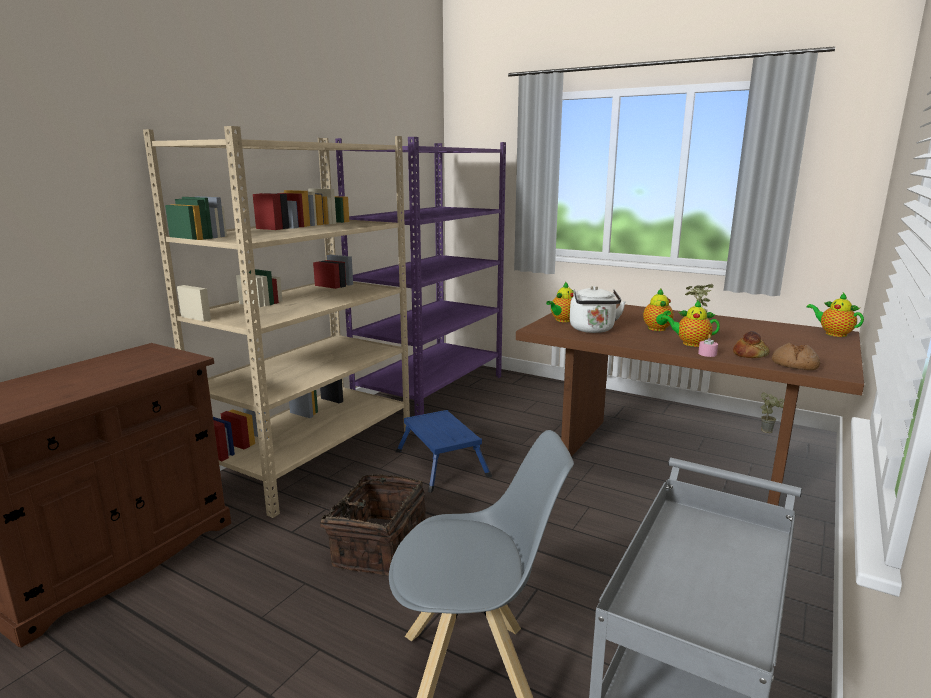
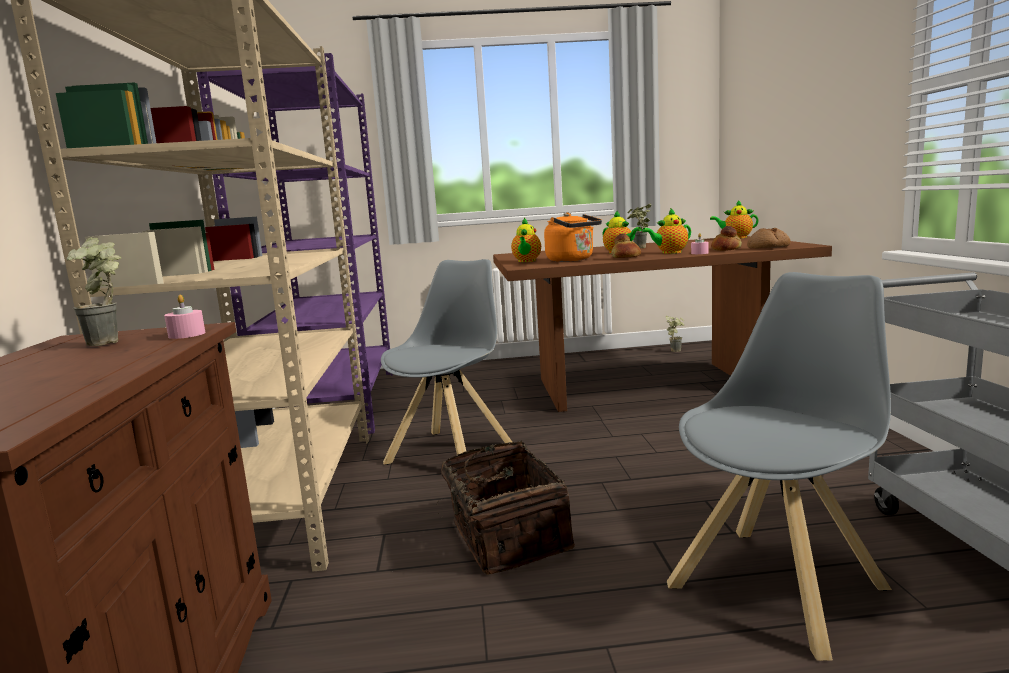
camera: 35 degrees left, 5 degrees down
(142, 360) = (113, 343): none -> potted plant
(171, 364) = (187, 334): none -> pink candle
(442, 464) = (452, 451): blue step ladder -> grey chair
(593, 330) = (572, 260): white kettle -> orange kettle
(635, 340) = (625, 257): none -> bread

